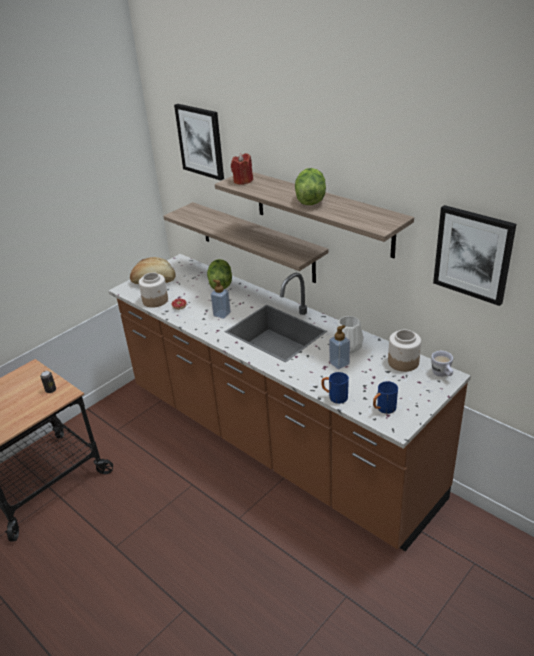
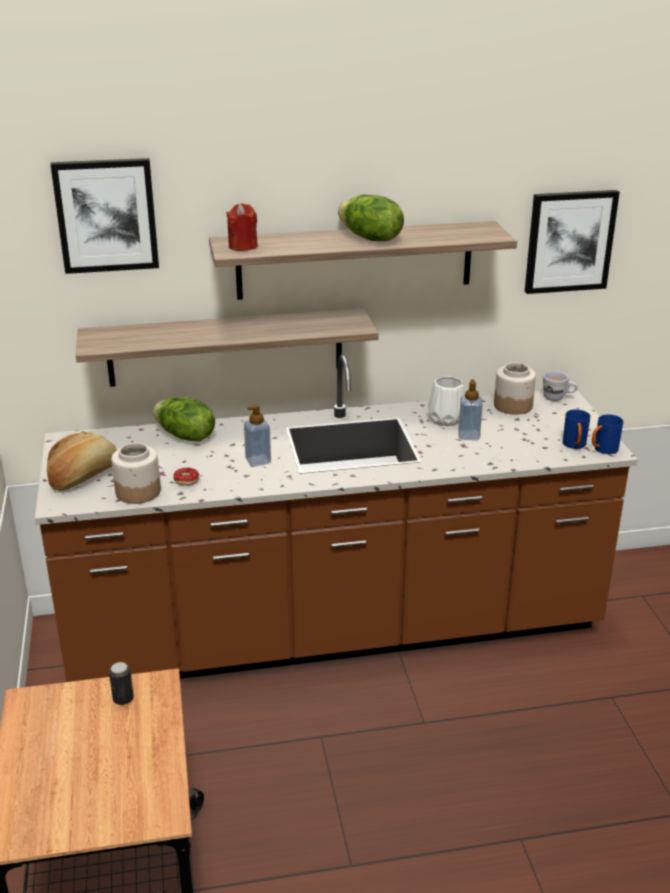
camera: 55 degrees left, 5 degrees down
(334, 397) = (523, 461): blue mug -> blue mug (602, 450)

